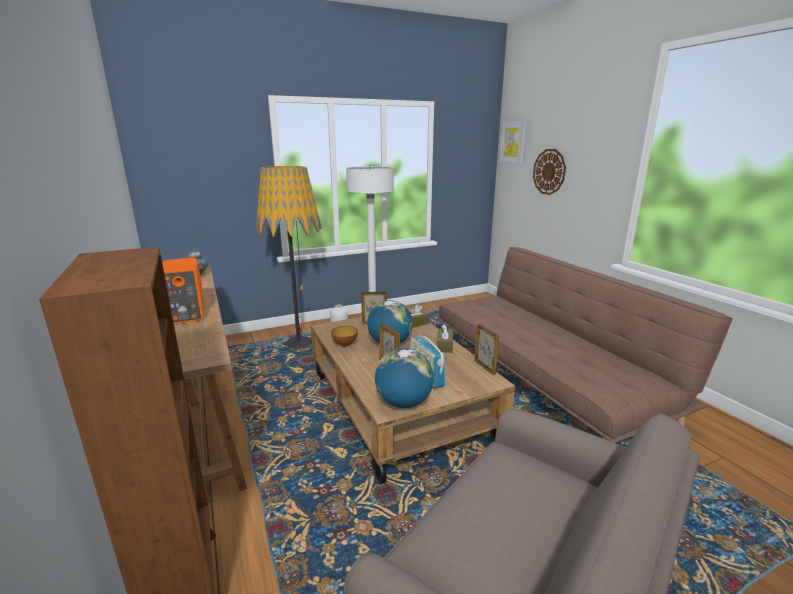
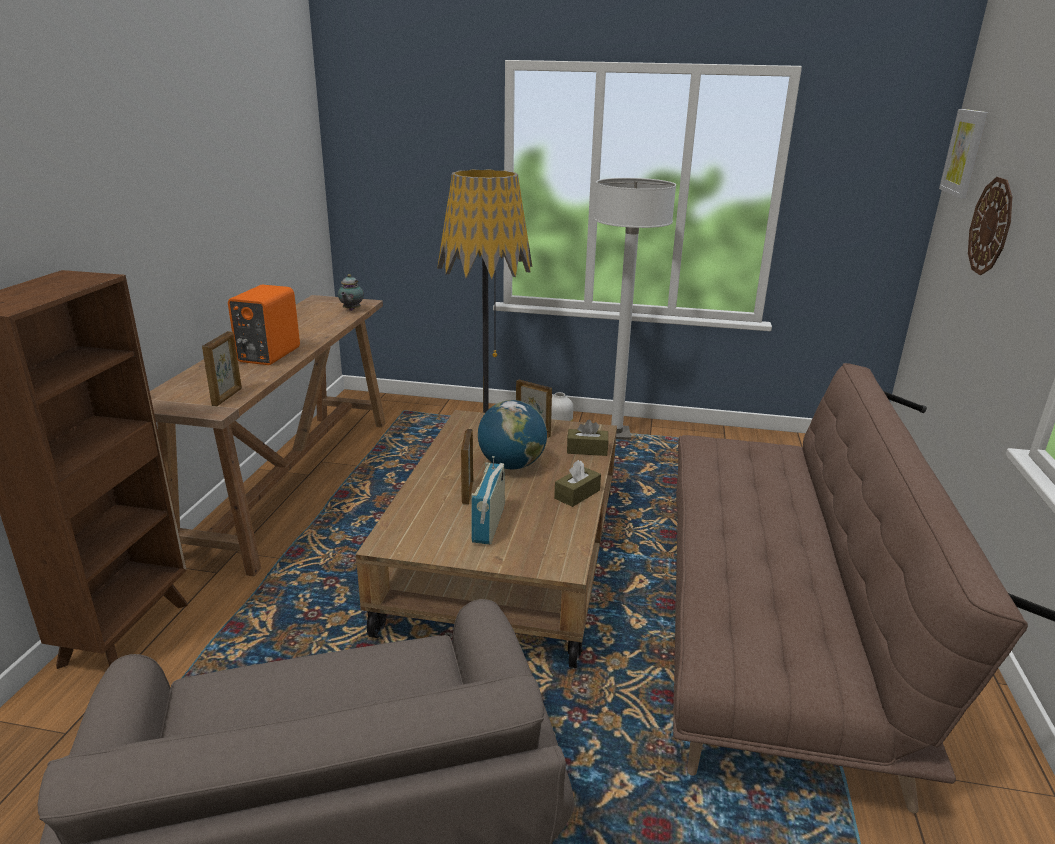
camera: 35 degrees right, 5 degrees up
(345, 344) = (457, 447): bowl -> none
(403, 403) = (415, 543): globe -> none
(485, 367) = (584, 544): picture frame -> picture frame (227, 397)

